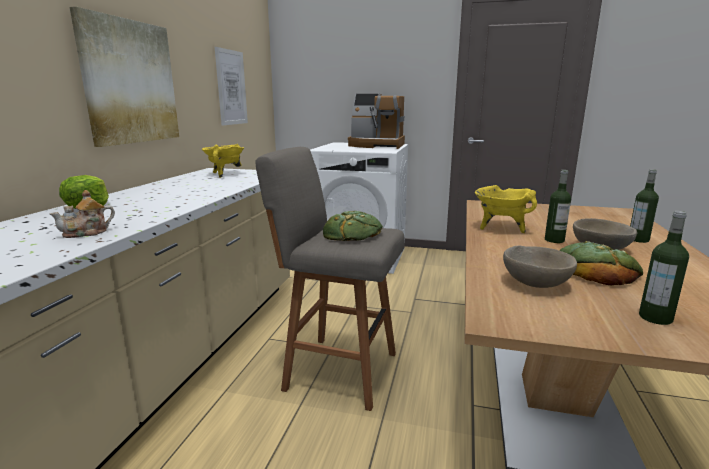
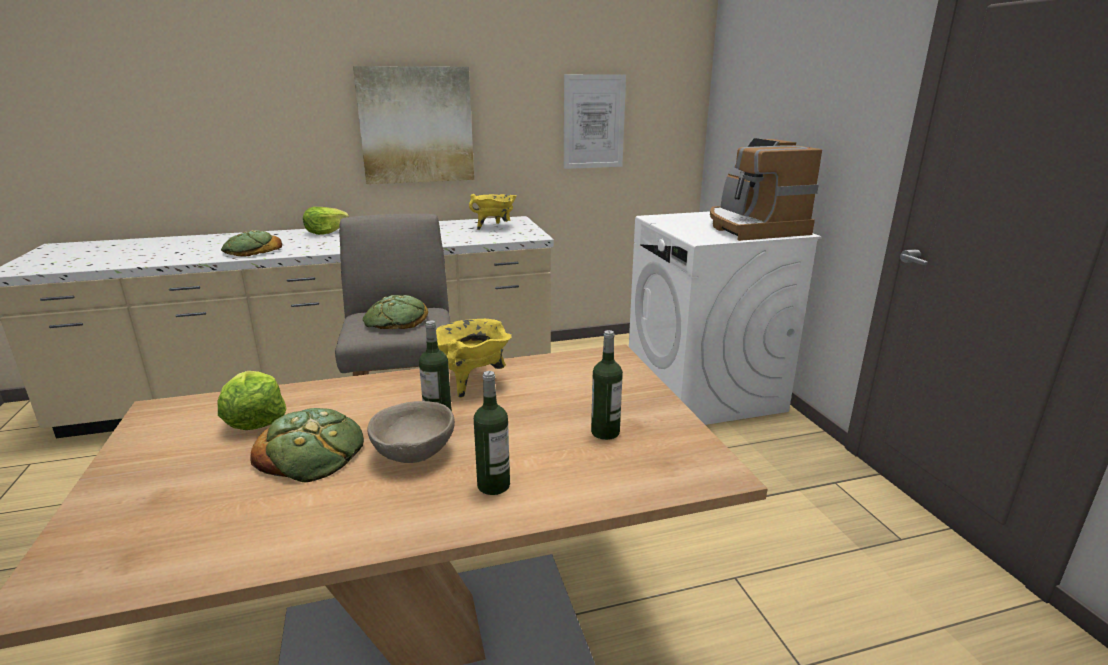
camera: 60 degrees right, 5 degrees up
(87, 233) = (251, 251): teapot -> bread
(536, 284) = (255, 419): beige bowl -> lettuce
(655, 318) = (161, 487): bottle -> bottle (605, 432)

